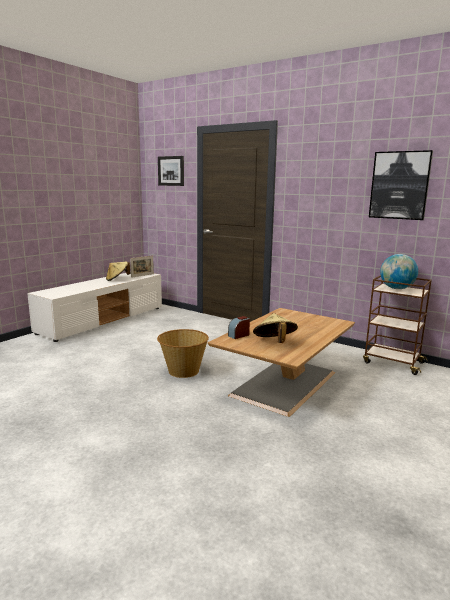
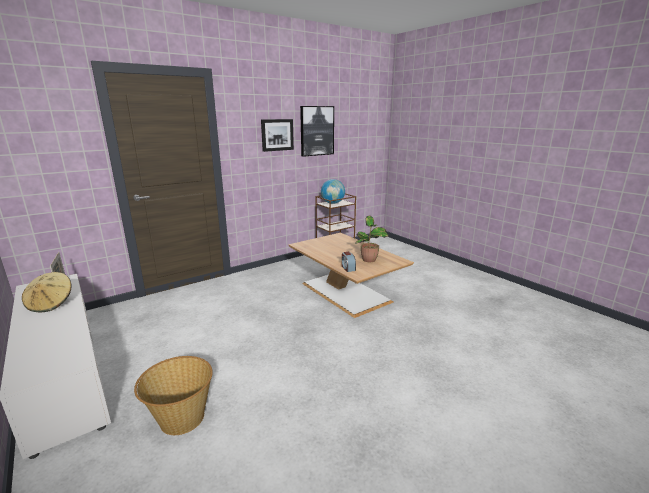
camera: 70 degrees left, 5 degrees up
(171, 171) = (47, 123): picture -> picture (277, 135)
(183, 371) = (294, 330): basket -> basket (181, 418)
(274, 342) = (369, 260): beige hat -> potted plant

